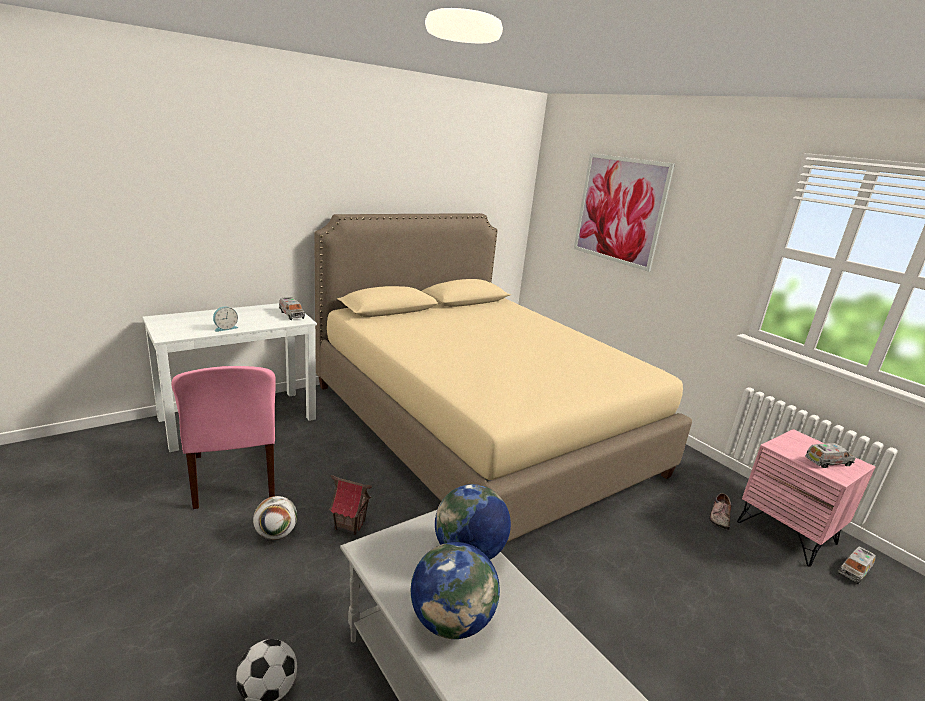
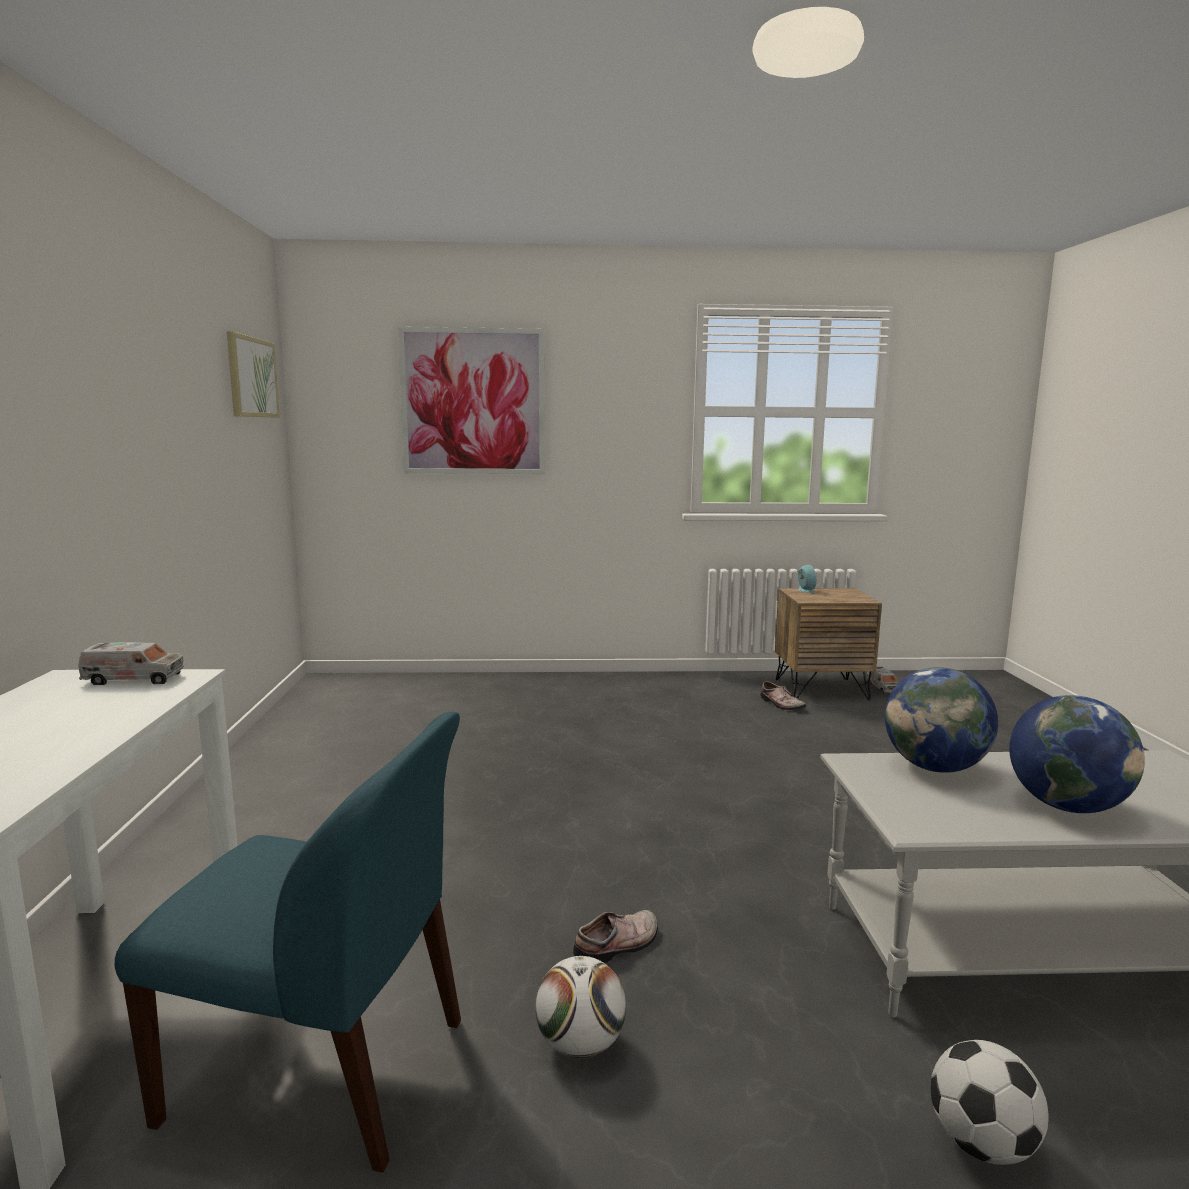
camera: 55 degrees left, 10 degrees down
(225, 328) = (76, 744): alarm clock -> alarm clock (804, 590)
(234, 477) = (324, 1071): pink chair -> blue chair
(350, 524) = (619, 946): toy house -> shoe
(478, 428) = (481, 762): beige bed -> none
(493, 180) = (251, 377): none -> picture
(786, 532) = (821, 689): pink nightstand -> brown nightstand
(828, 462) = (841, 595): toy truck -> none

